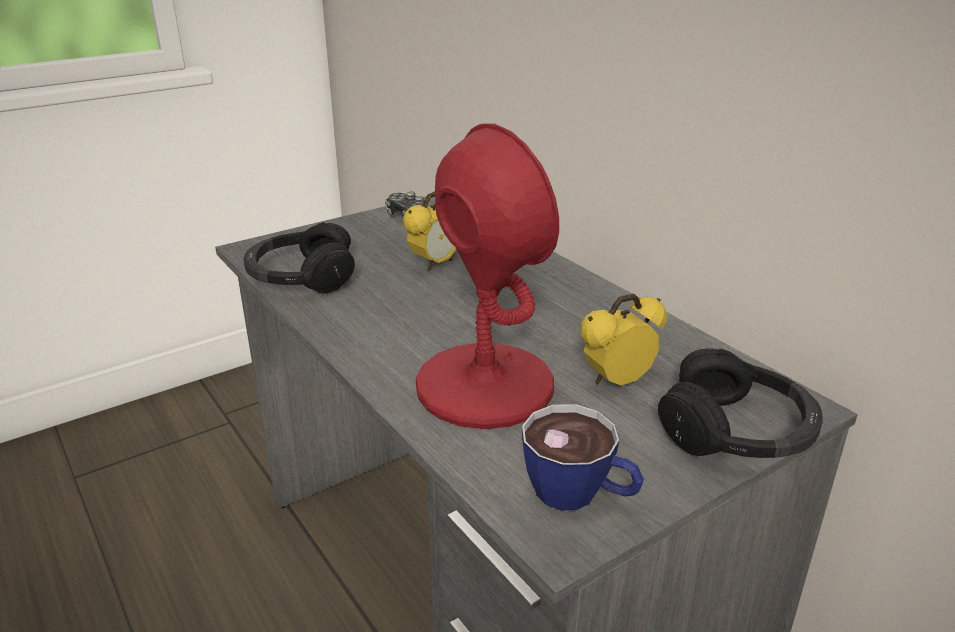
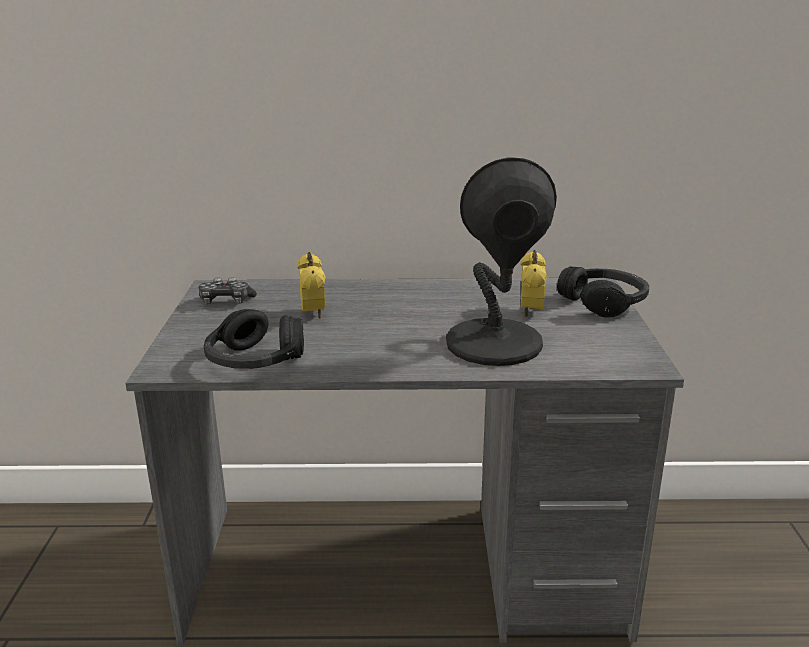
camera: 55 degrees left, 5 degrees down
(484, 387) = (493, 344): red table lamp -> black table lamp
(580, 495) = (619, 351): cup -> none

